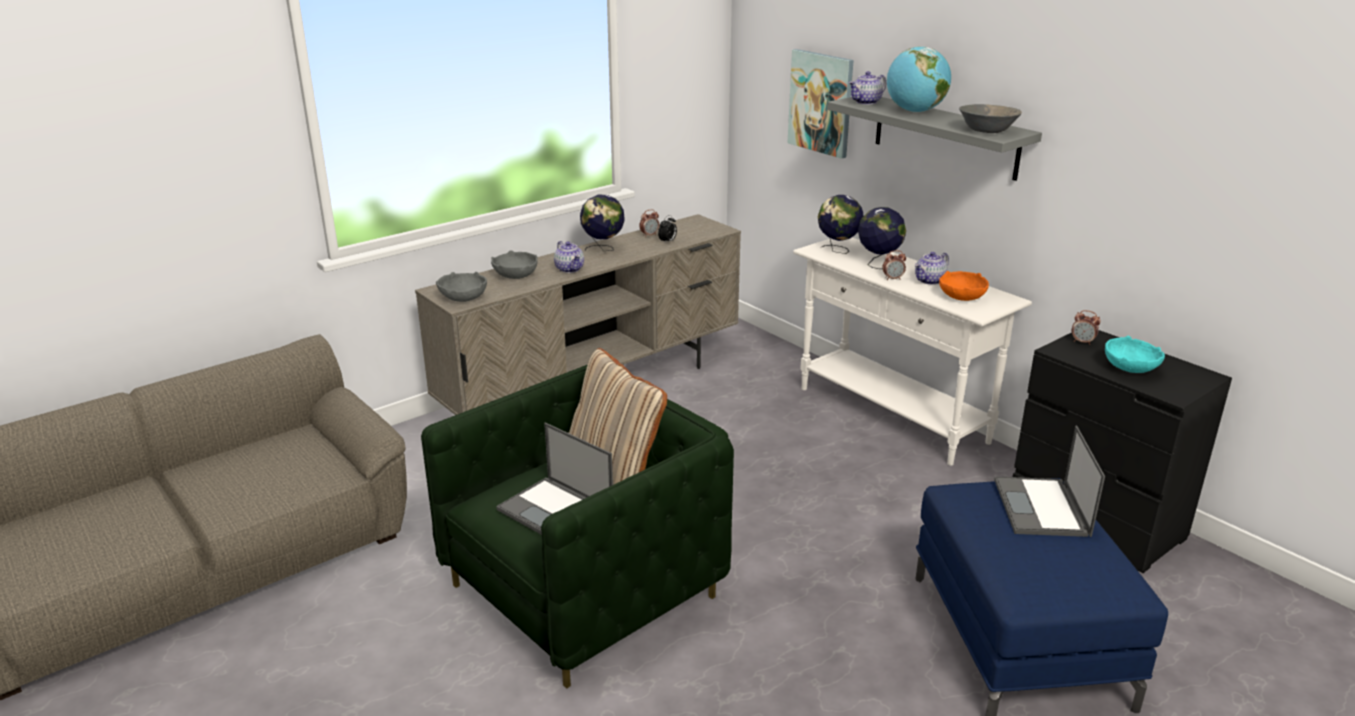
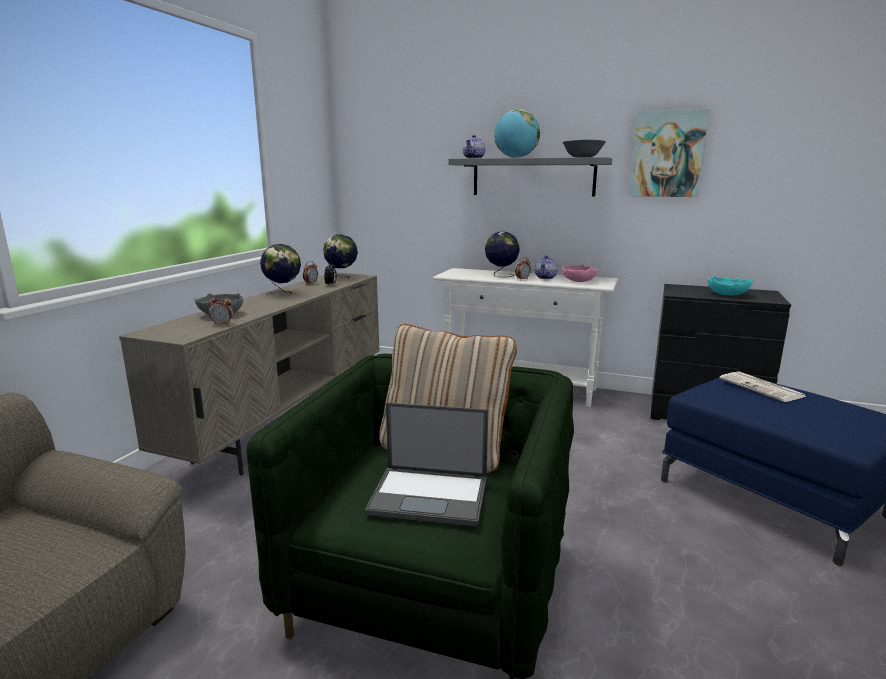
camera: 30 degrees left, 10 degrees down
(463, 298) = (183, 333): grey bowl -> none
(570, 269) = (269, 305): teapot -> none
(821, 102) = (422, 174): picture -> picture (667, 154)
(838, 250) = (463, 273): globe -> globe (341, 277)
(962, 297) = (579, 281): orange bowl -> pink bowl
(1042, 508) = (762, 388): laptop -> newspaper
(1082, 342) = (680, 289): alarm clock -> alarm clock (222, 324)

